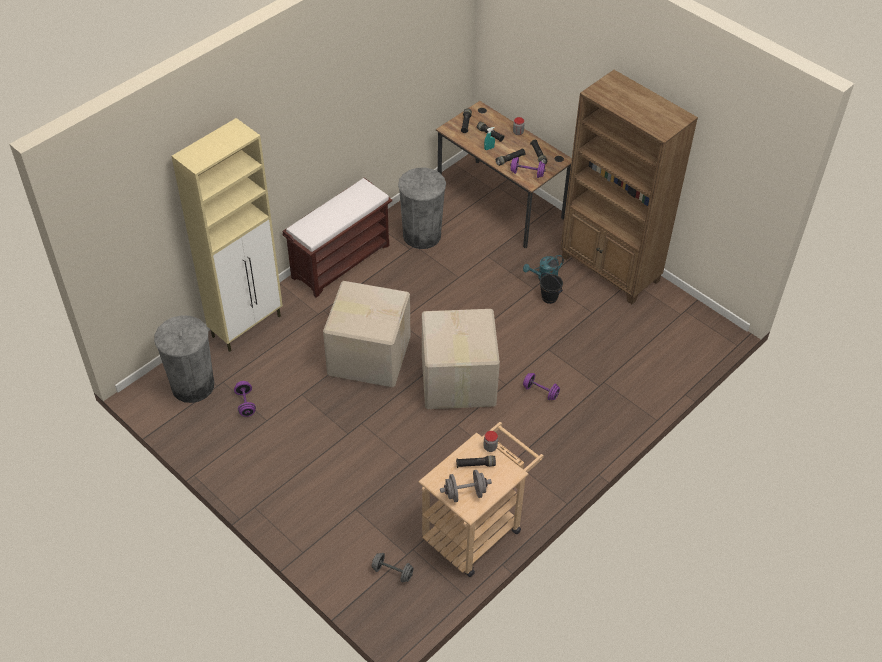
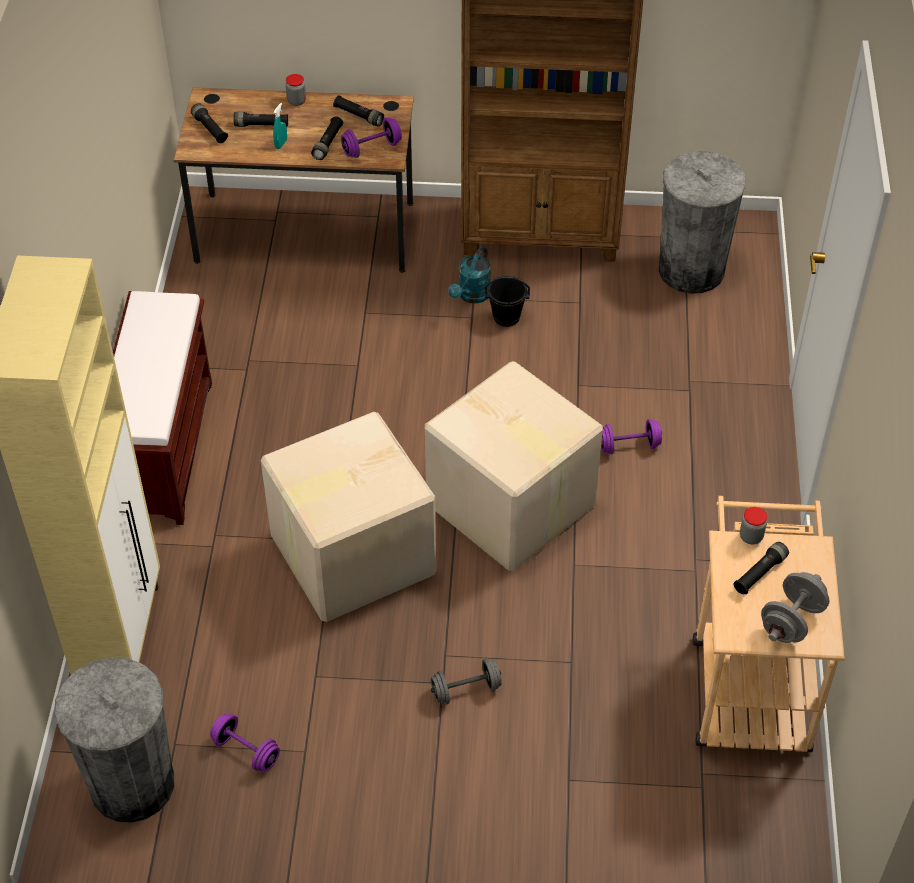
camera: 40 degrees left, 0 degrees up
(392, 572) = (711, 826): grey dumbbell -> grey dumbbell (466, 690)
(422, 235) = (243, 340): grey trash can -> grey trash can (691, 270)

